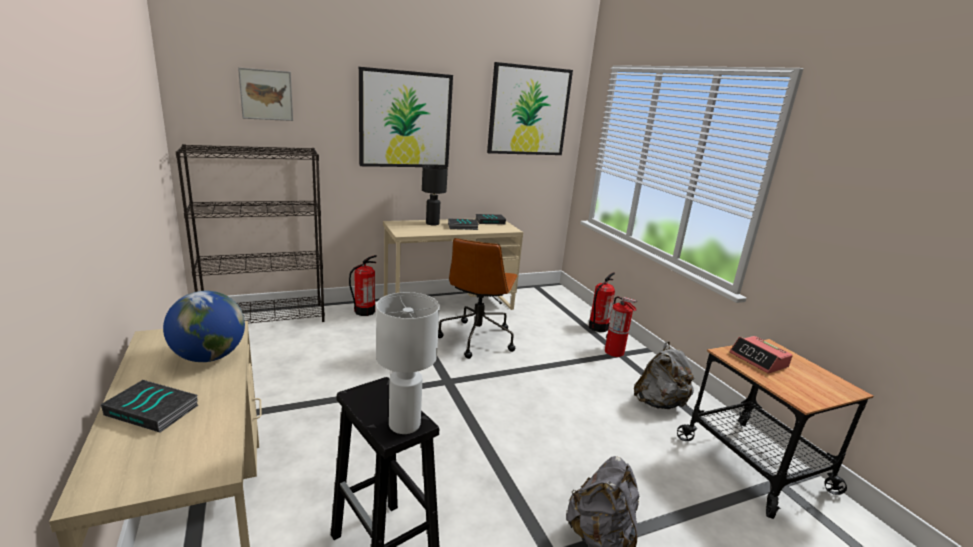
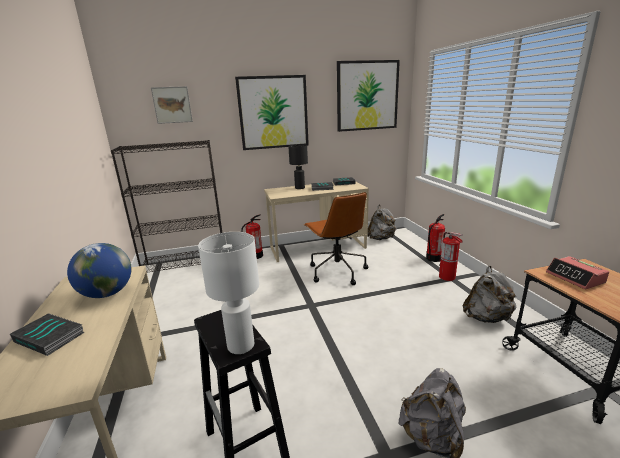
camera: 10 degrees right, 0 degrees up
(477, 338) = (336, 271): brown office chair -> brown office chair turned 45 degrees counterclockwise
(531, 297) = (381, 238): none -> grey backpack

